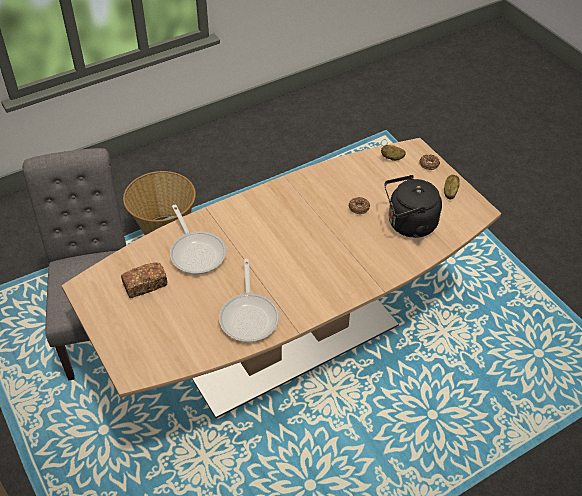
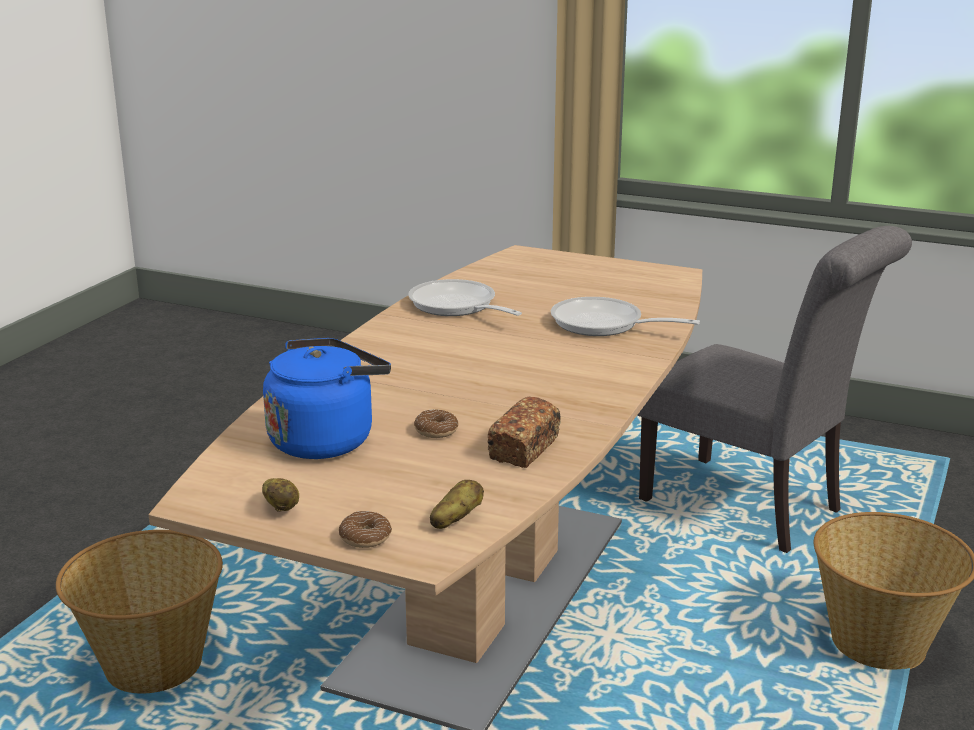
camera: 145 degrees right, 25 degrees down
(145, 285) = (614, 291): bread -> bread (524, 449)
(408, 224) = (325, 439): black kettle -> blue kettle
(464, 383) = (152, 665): none -> basket

